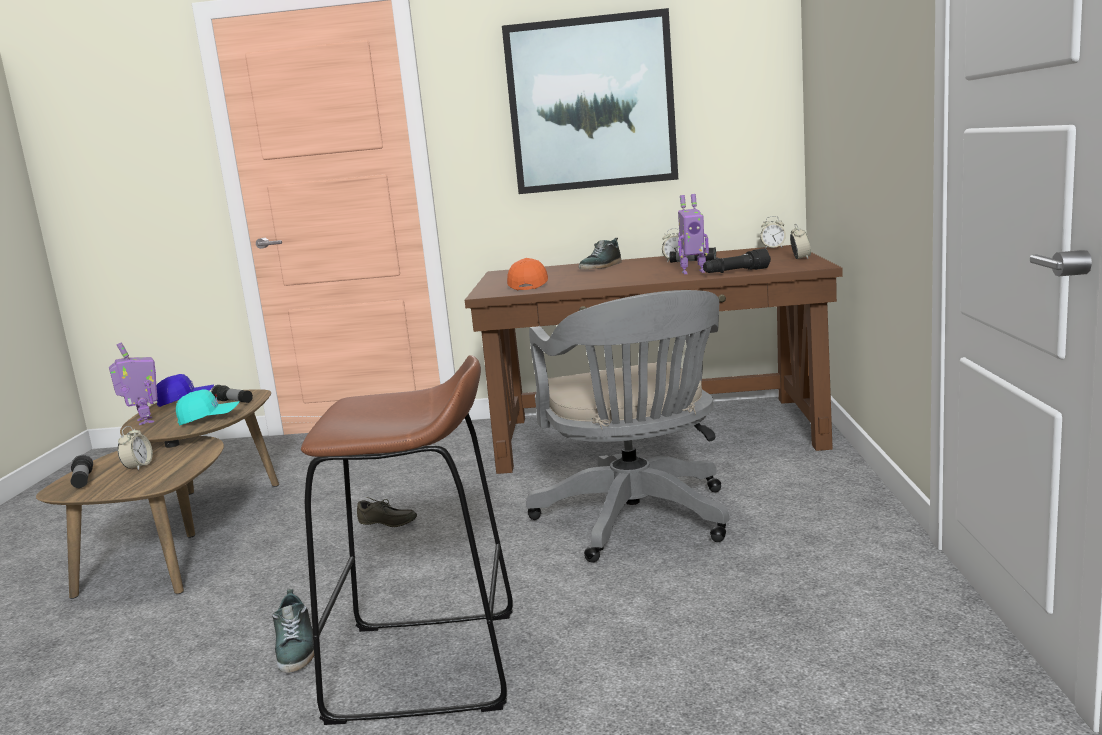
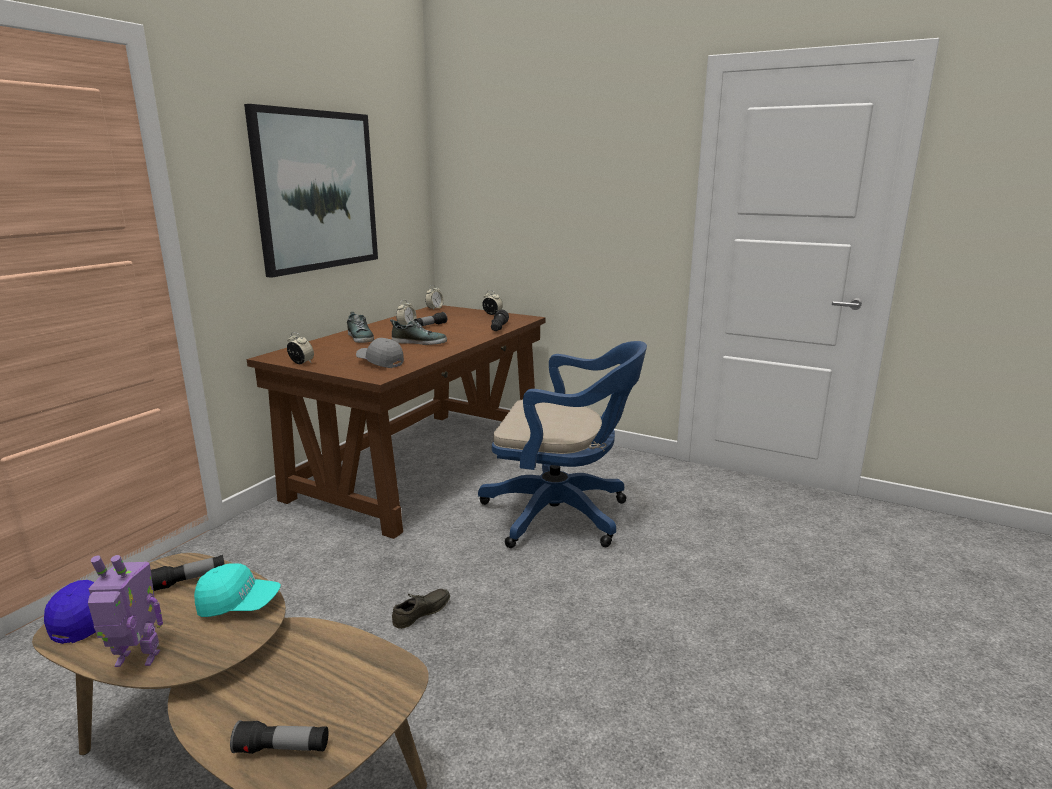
camera: 65 degrees left, 5 degrees up
(138, 467) = (296, 691): alarm clock -> alarm clock (301, 363)
(209, 419) = (239, 604): turquoise cap -> turquoise cap turned 75 degrees clockwise
(296, 647) = (625, 709): shoe -> shoe (419, 342)
(426, 666) = (701, 647): brown stool -> none
(529, 285) = (380, 363): orange cap -> grey cap
(637, 521) = (563, 515): grey office chair -> blue office chair
(693, 272) = (466, 332): toy robot -> none

